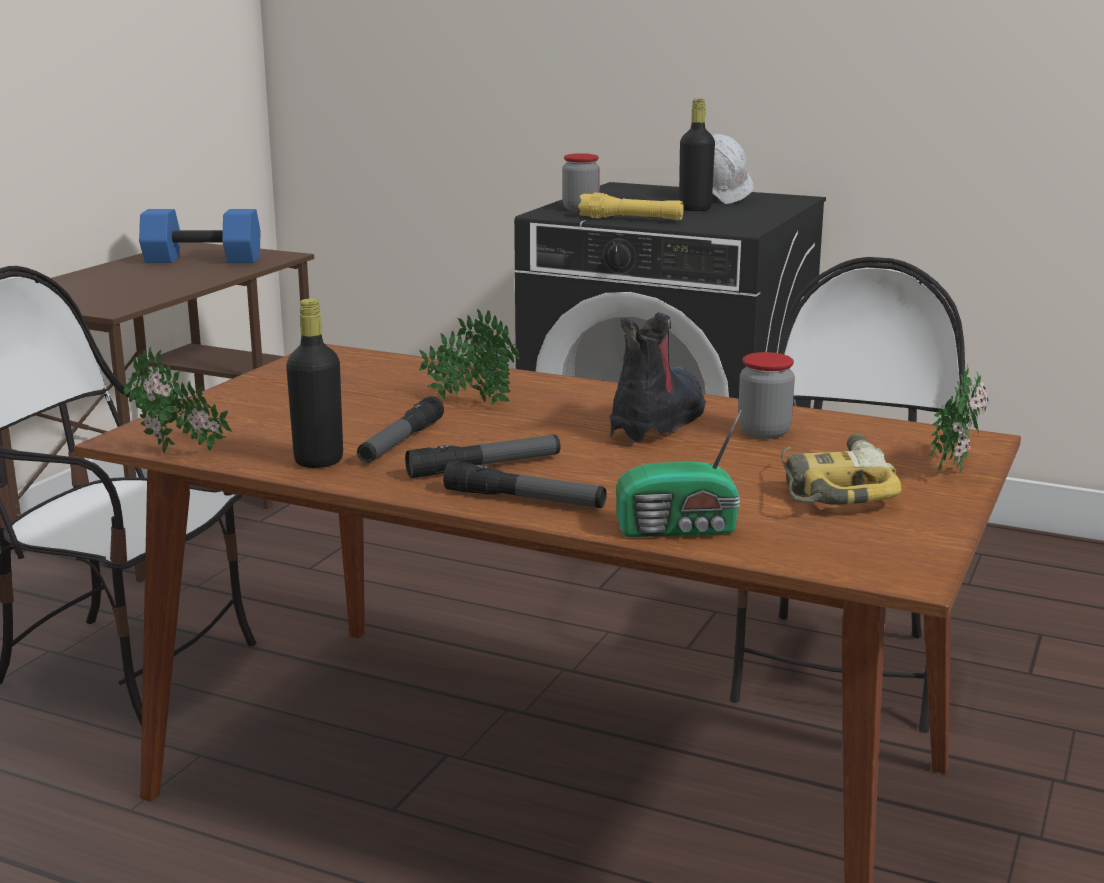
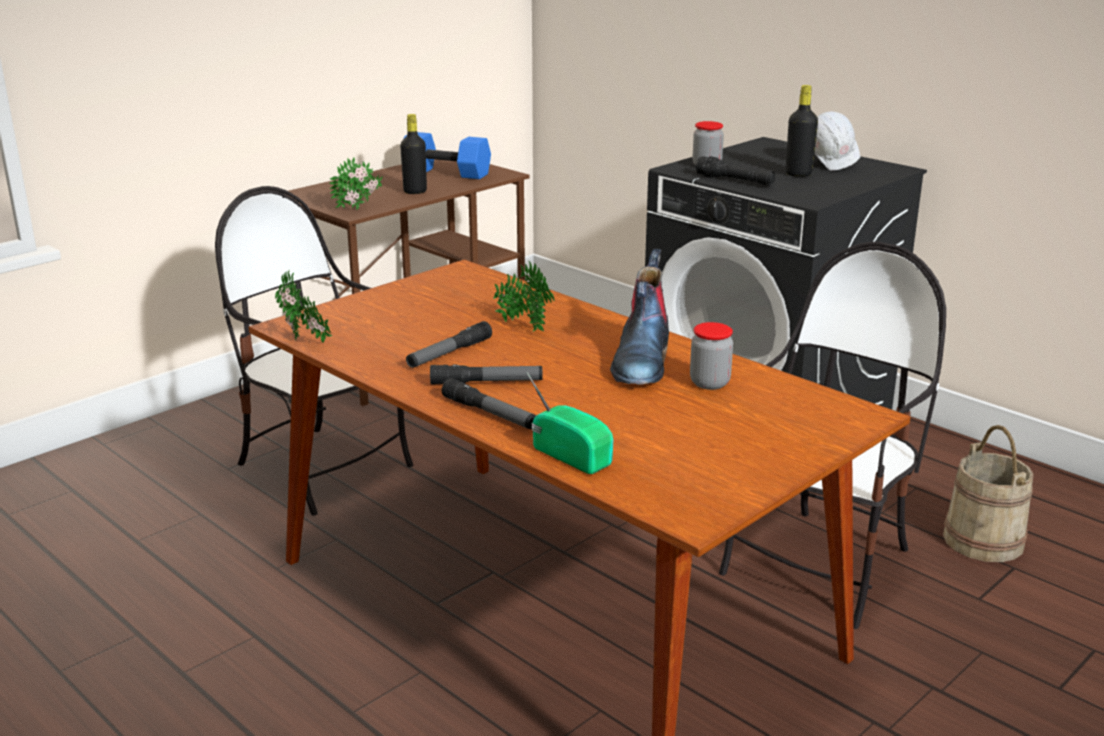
camera: 20 degrees right, 5 degrees up
(319, 461) = (384, 361): black bottle -> black bottle (415, 191)
(631, 219) = (734, 181): yellow flashlight -> black flashlight
(658, 420) = (641, 361): boot -> boot turned 150 degrees clockwise
(680, 529) = (571, 455): radio -> radio turned 150 degrees counterclockwise
(831, 487) = (712, 438): power drill -> none
(954, 467) = (824, 436): potted plant -> potted plant (360, 208)
(990, 611) = (984, 540): none -> beige bucket

